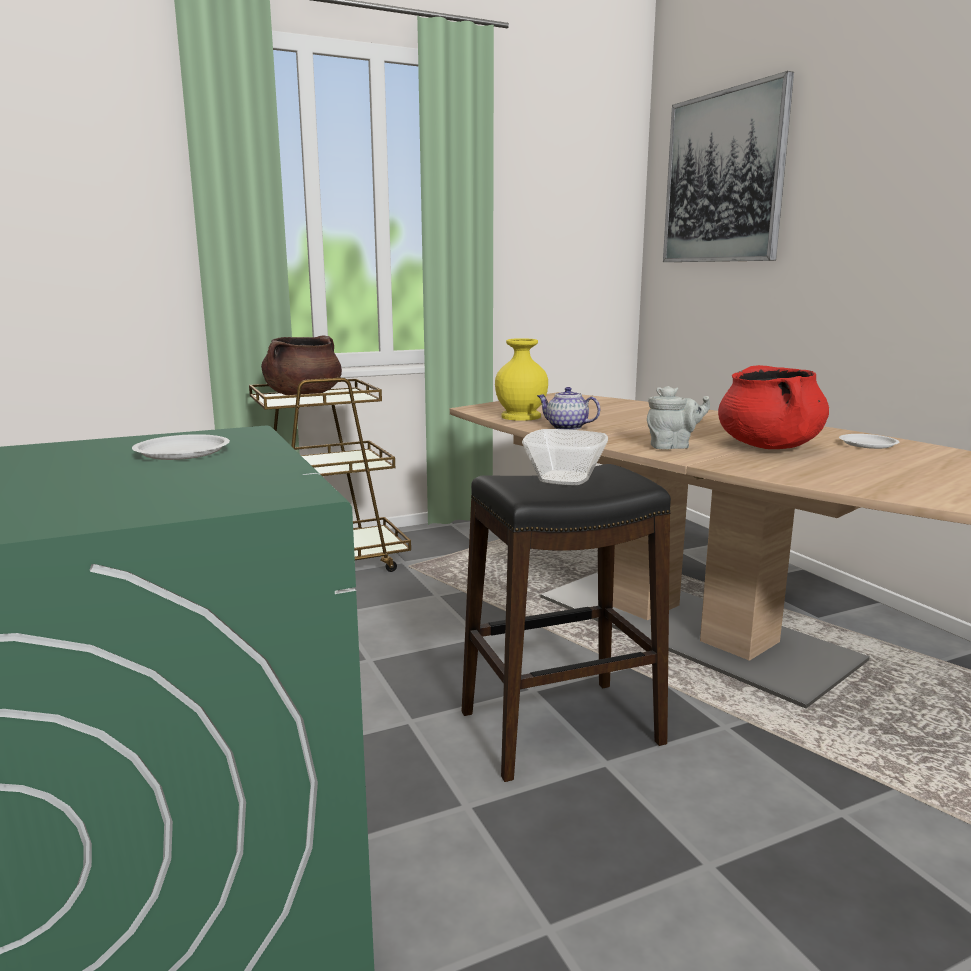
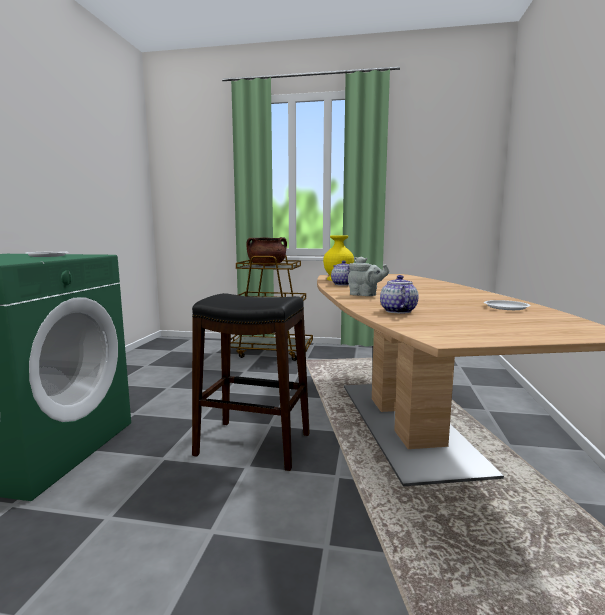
camera: 35 degrees right, 5 degrees down
(563, 479) = (250, 298): bowl -> none
(723, 178) = (533, 135): picture -> none
(769, 446) = (426, 301): red cooking pot -> none
(801, 470) = (397, 311): none -> teapot

